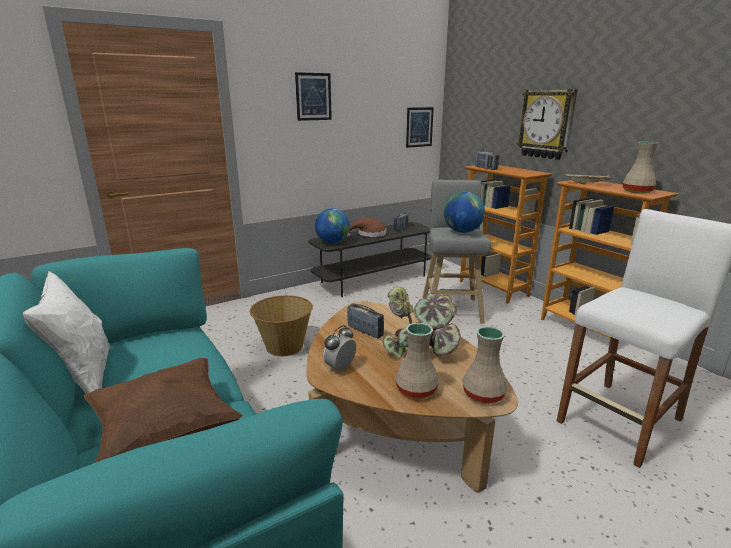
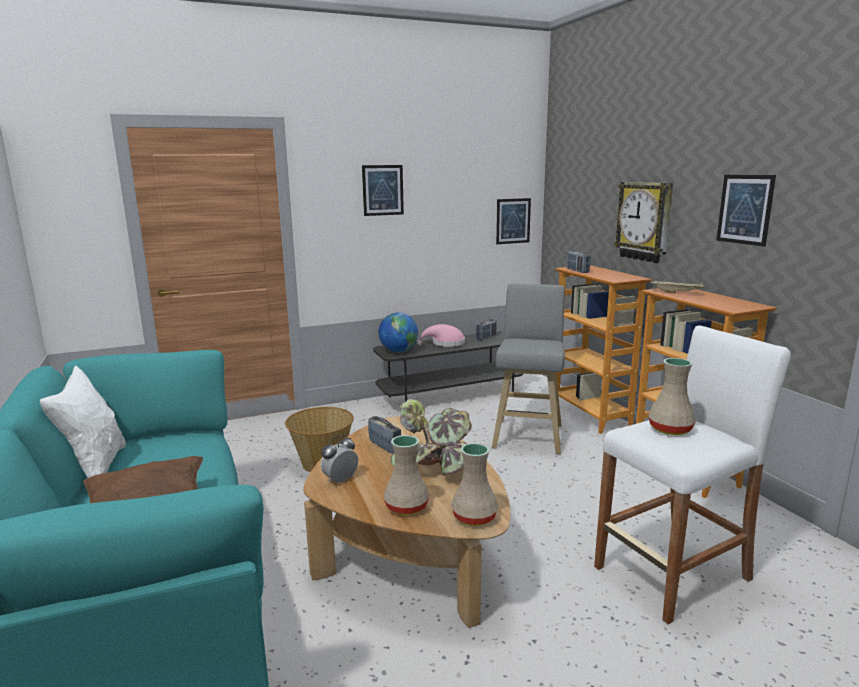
camera: 10 degrees right, 5 degrees down
(369, 234) = (445, 343): brown hat -> pink hat
(462, 232) = (534, 344): globe -> none
(637, 192) = (725, 304): beige vase -> beige vase (669, 429)
(650, 110) = (745, 209): none -> picture

